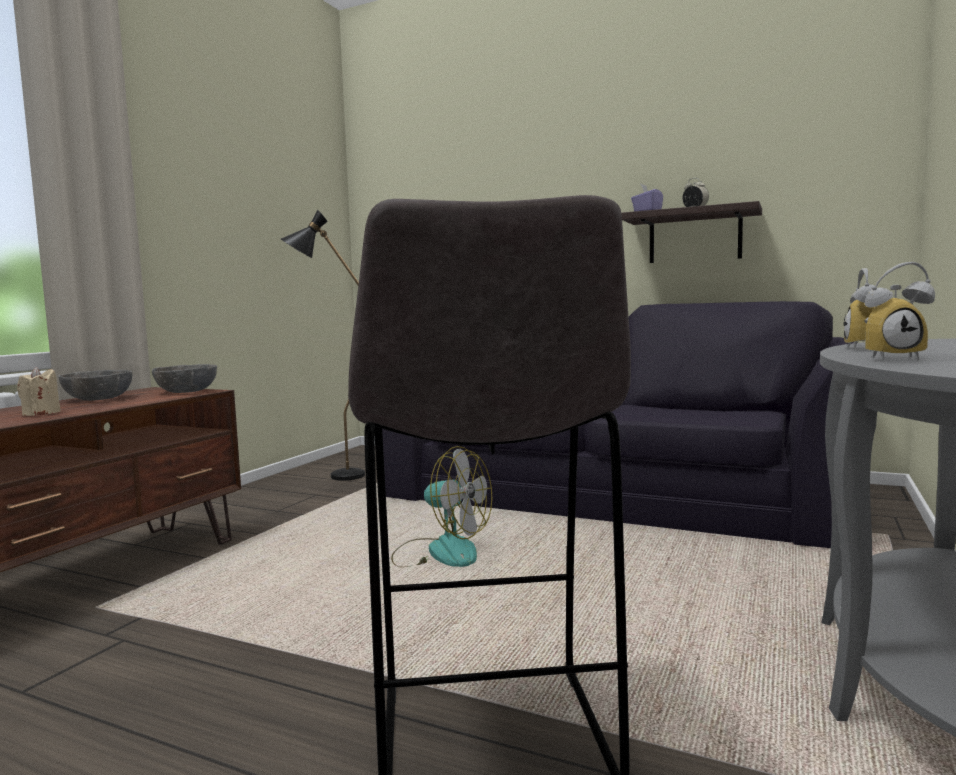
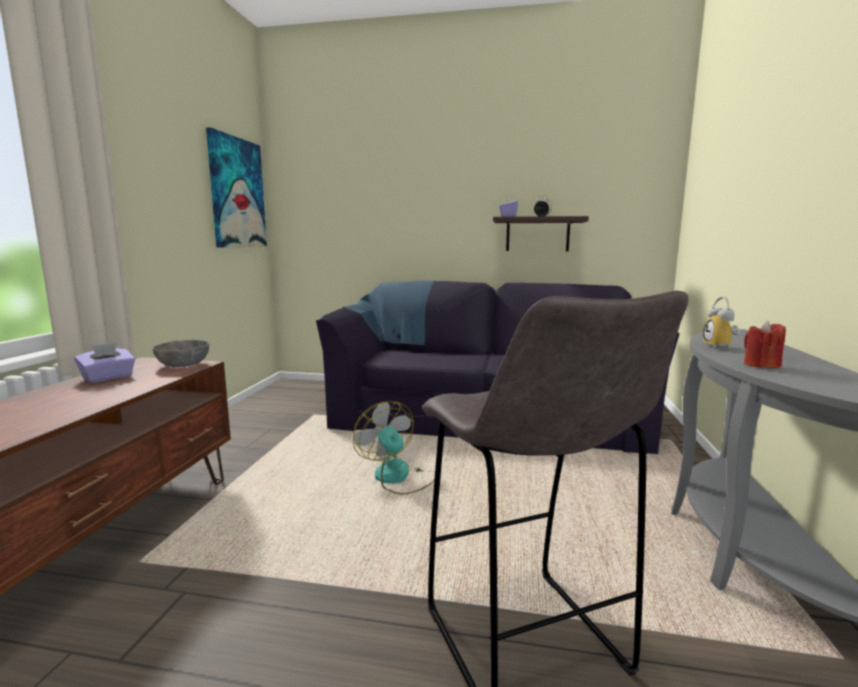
camera: 15 degrees left, 5 degrees up
(41, 413) = (74, 403): beige candle -> none
(98, 399) = (108, 377): grey bowl -> purple tissue box
(303, 206) = (237, 193): none -> picture
(334, 476) = (275, 410): black floor lamp -> none
(440, 552) = (398, 477): fan -> fan turned 135 degrees counterclockwise
(891, 357) = (761, 365): alarm clock -> red candle

